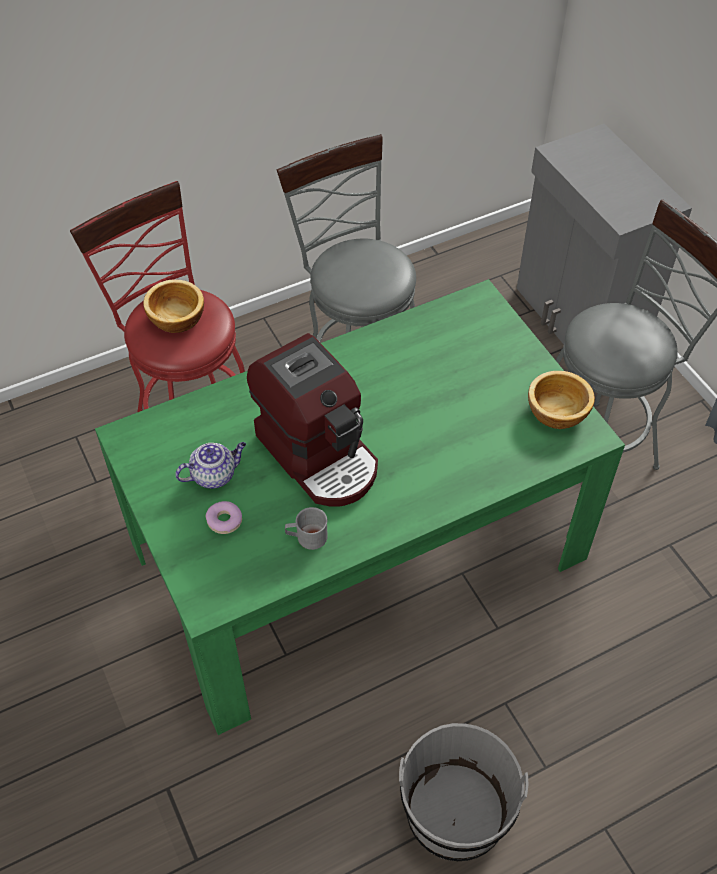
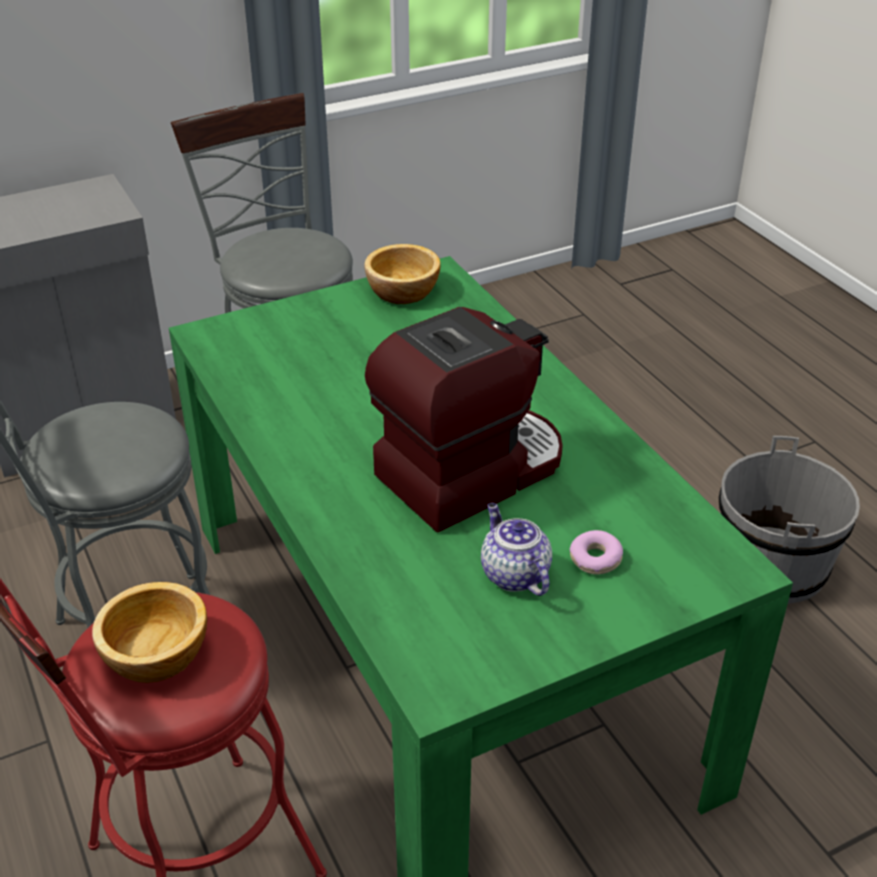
camera: 90 degrees left, 15 degrees down
(307, 537) = (609, 480): grey mug -> none

